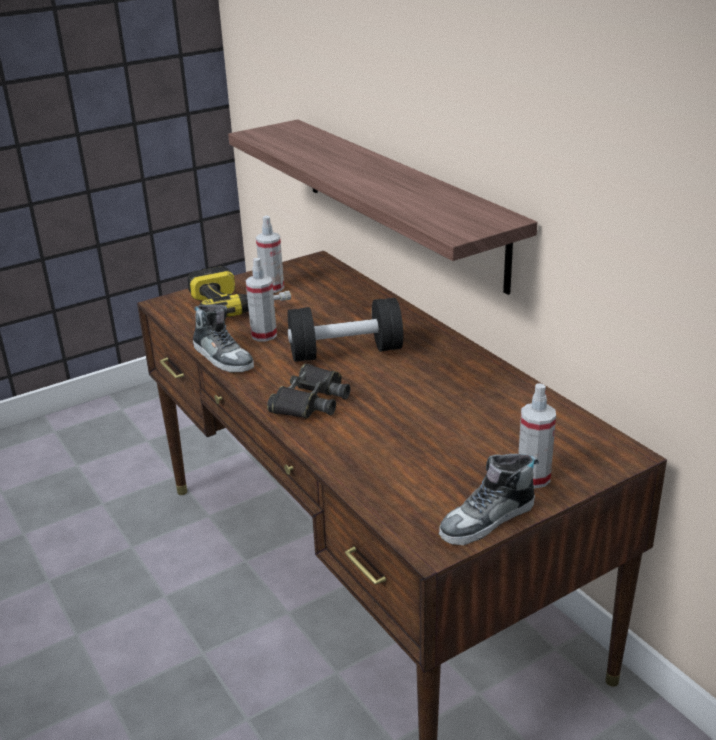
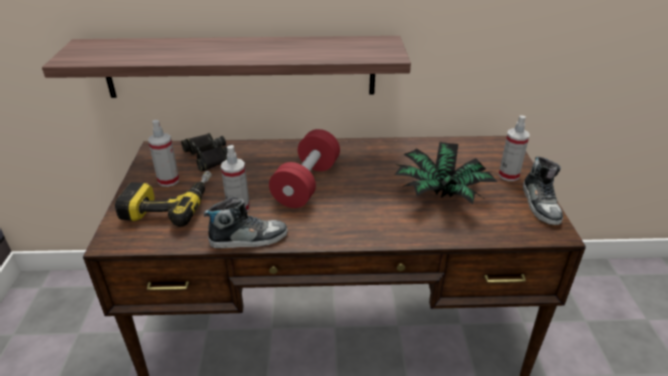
camera: 60 degrees left, 5 degrees up
(311, 400) = (355, 219): black binoculars -> black binoculars (208, 156)
(345, 352) = (306, 184): black dumbbell -> red dumbbell
(423, 438) = (441, 194): none -> potted plant

